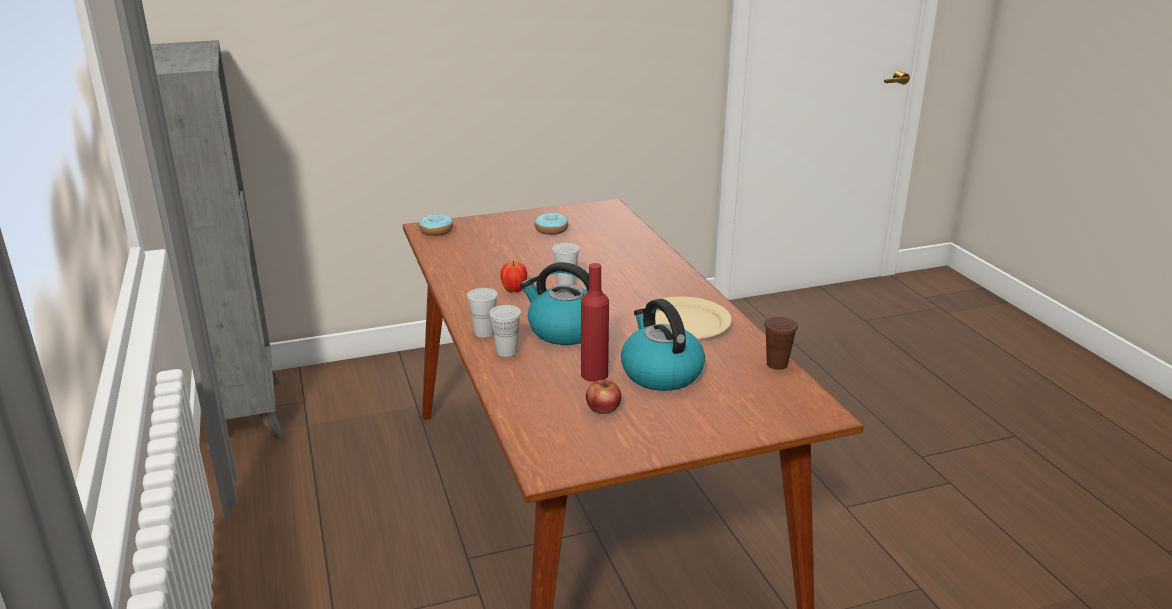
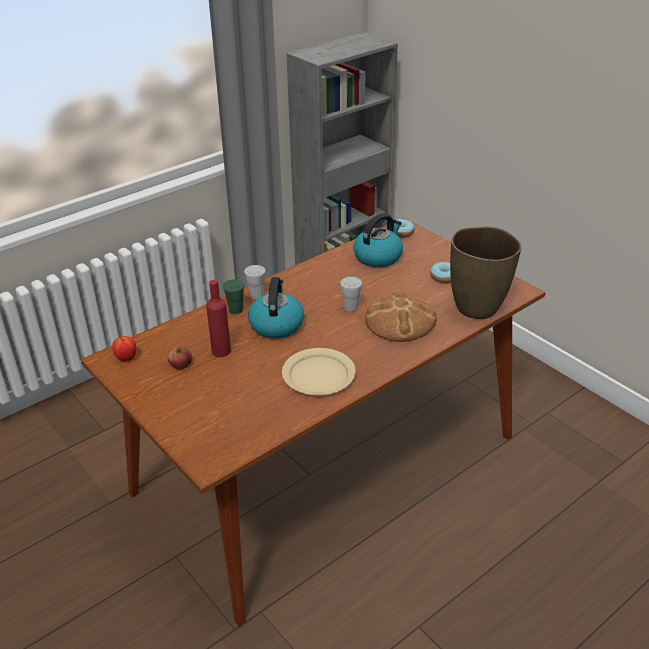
camera: 70 degrees right, 10 degrees up
(506, 351) = (236, 310): white cup -> green cup
(514, 290) = (325, 289): apple -> apple (126, 358)
(615, 265) = (400, 321): none -> bread
(621, 228) = (477, 307): none -> brown vase
(660, 373) = (235, 378): kettle -> kettle (378, 256)
(777, 364) = (274, 432): brown cup -> none

